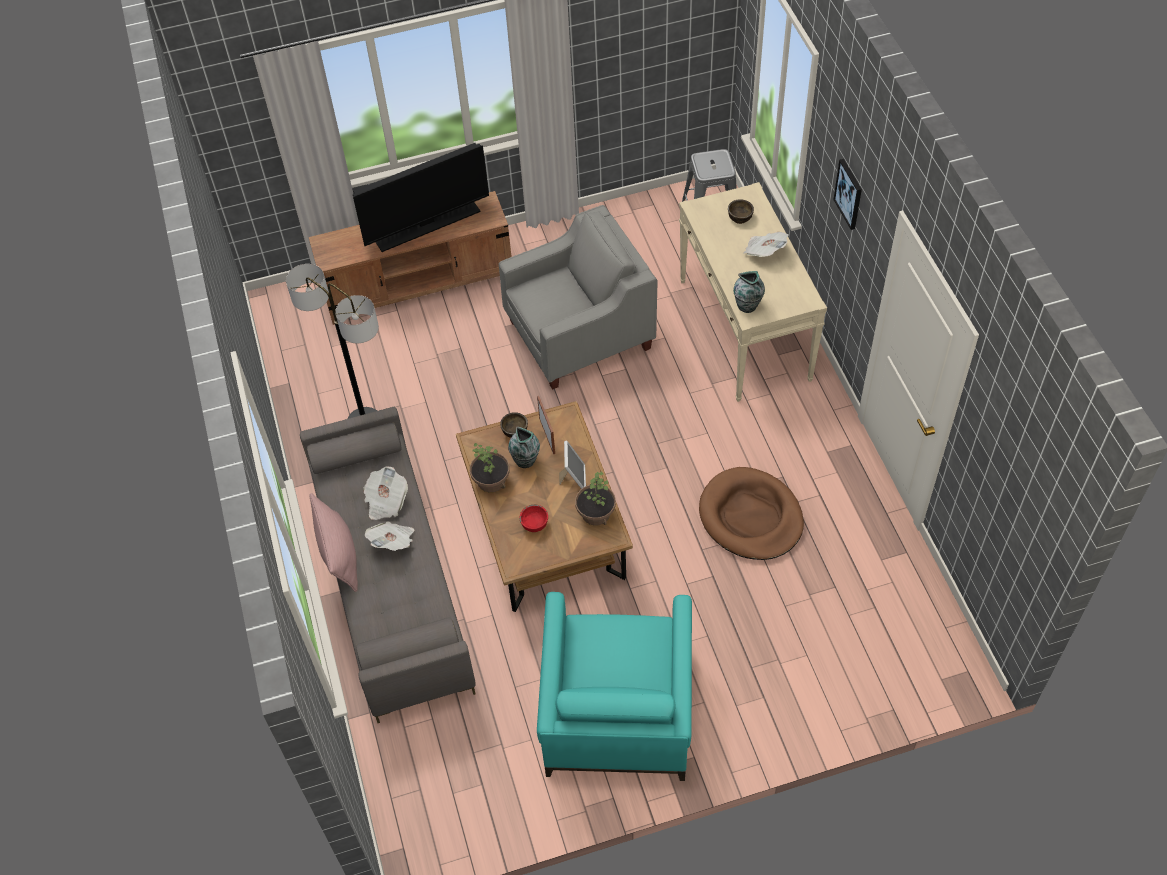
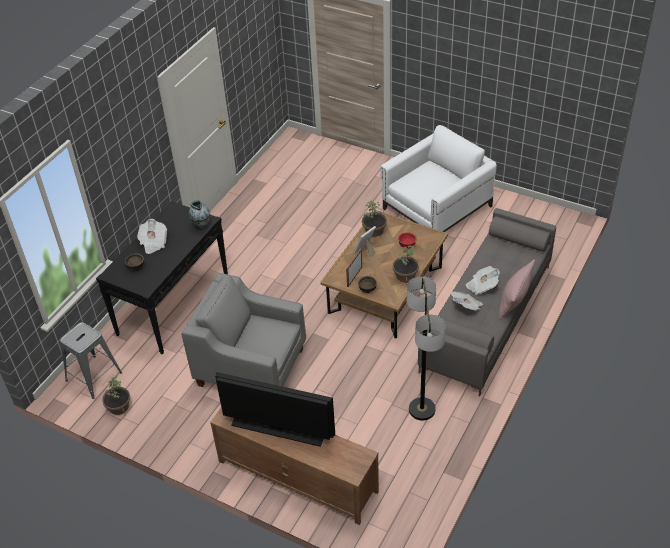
camera: 135 degrees left, 10 degrees down
(525, 461) = (378, 273): vase -> none
(617, 708) = (436, 208): turquoise armchair -> white armchair
(649, 216) = (118, 407): none -> potted plant
(745, 330) = (173, 305): beige console table -> black console table
(750, 517) = (292, 230): brown dog bed -> none
(849, 194) = (129, 149): picture -> none

